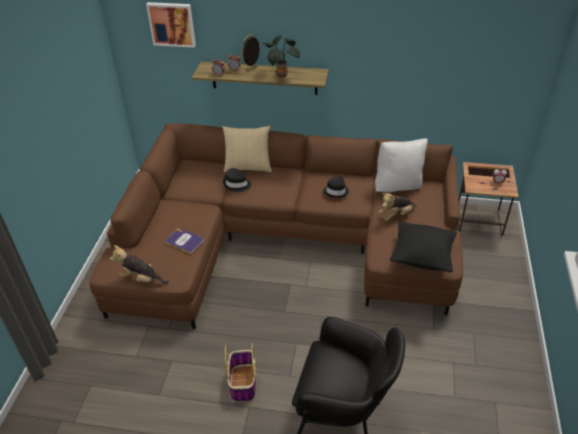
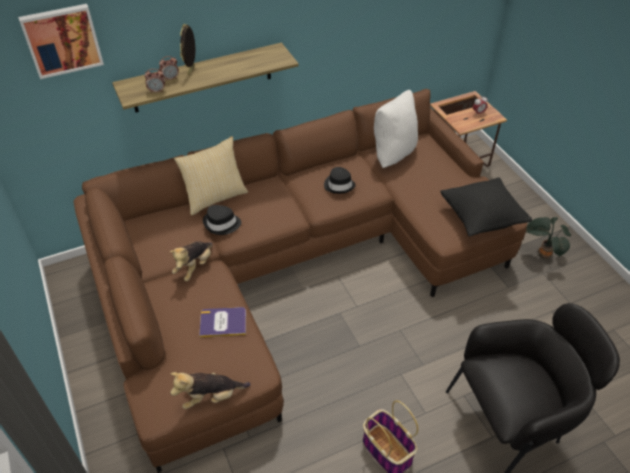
camera: 35 degrees left, 5 degrees up
(281, 74) = (234, 66): potted plant -> potted plant (542, 254)
(396, 215) = (418, 186): plush toy -> plush toy (194, 267)

